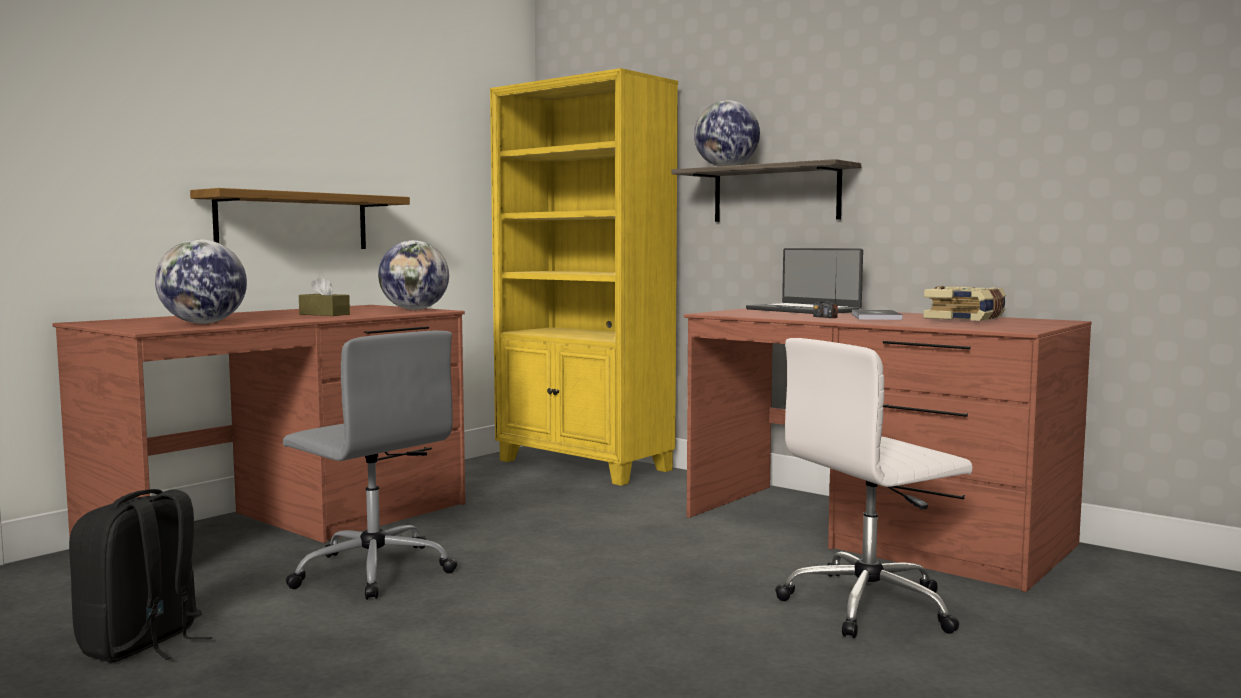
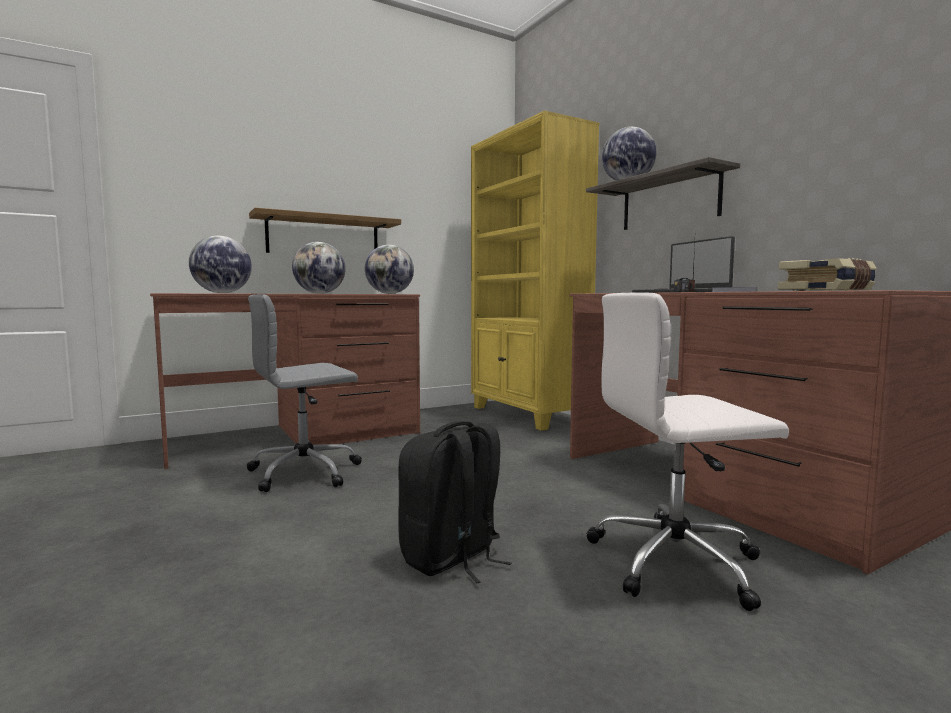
camera: 20 degrees right, 0 degrees up
(142, 644) = (105, 505): black backpack -> black backpack (452, 559)
(324, 314) = (320, 293): brown tissue box -> globe
(373, 570) = (306, 472): grey office chair -> grey office chair turned 90 degrees clockwise

